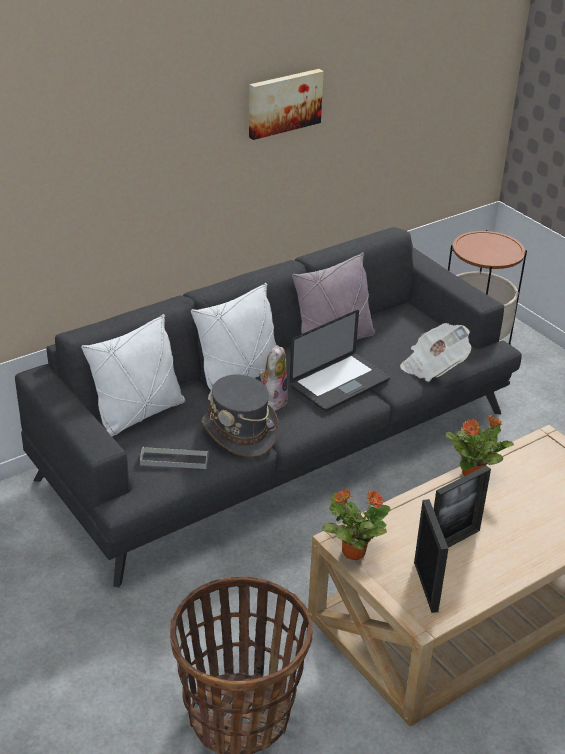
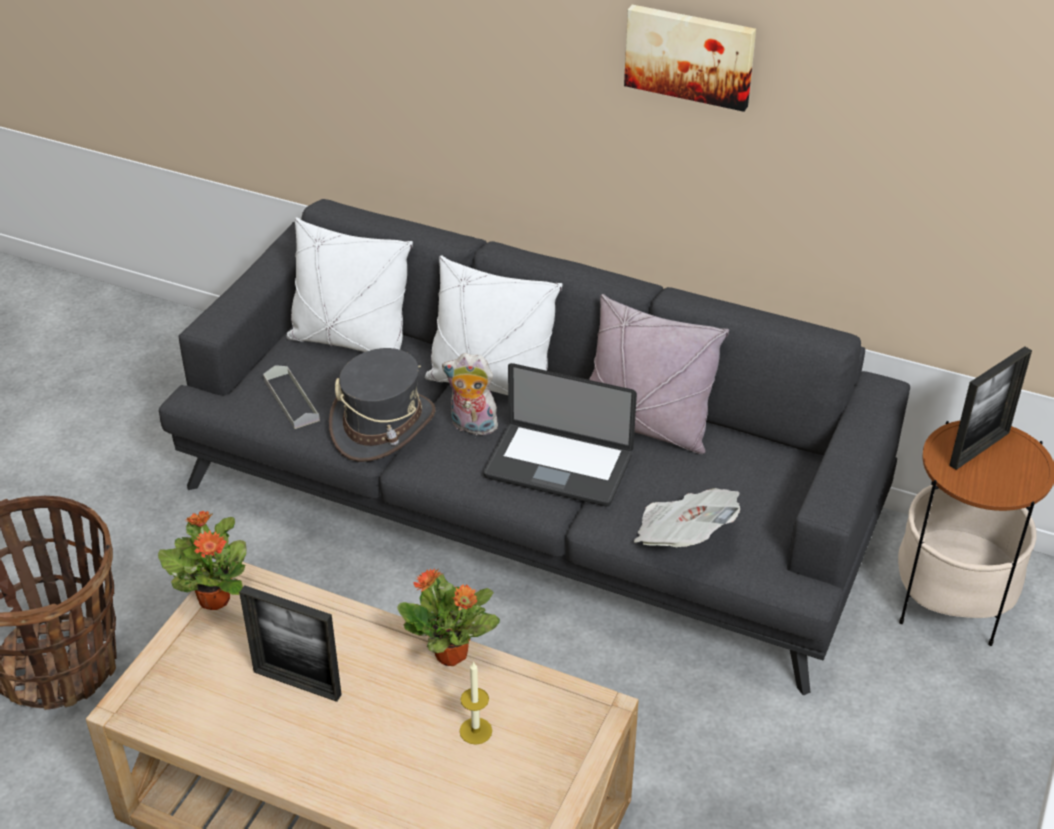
camera: 60 degrees right, 5 degrees up
(273, 400) = (471, 426): plush toy -> plush toy turned 150 degrees counterclockwise
(425, 586) = (194, 686): picture frame -> picture frame (979, 449)
(536, 487) = (475, 731): none -> candle

